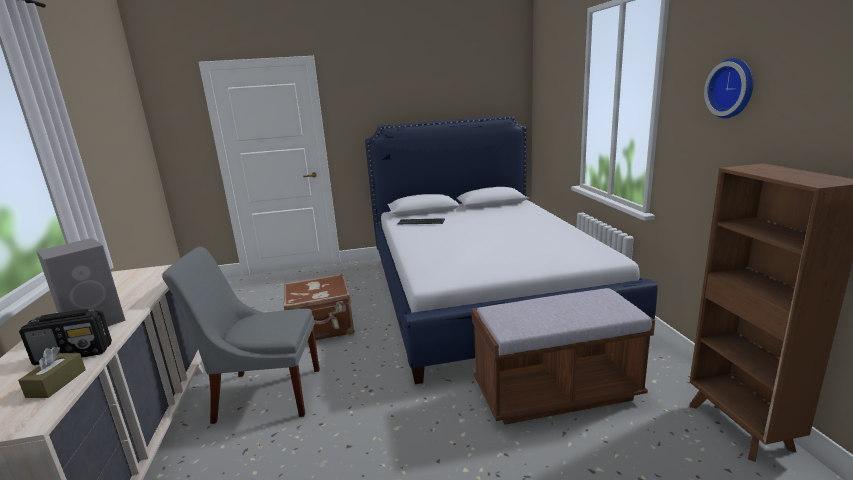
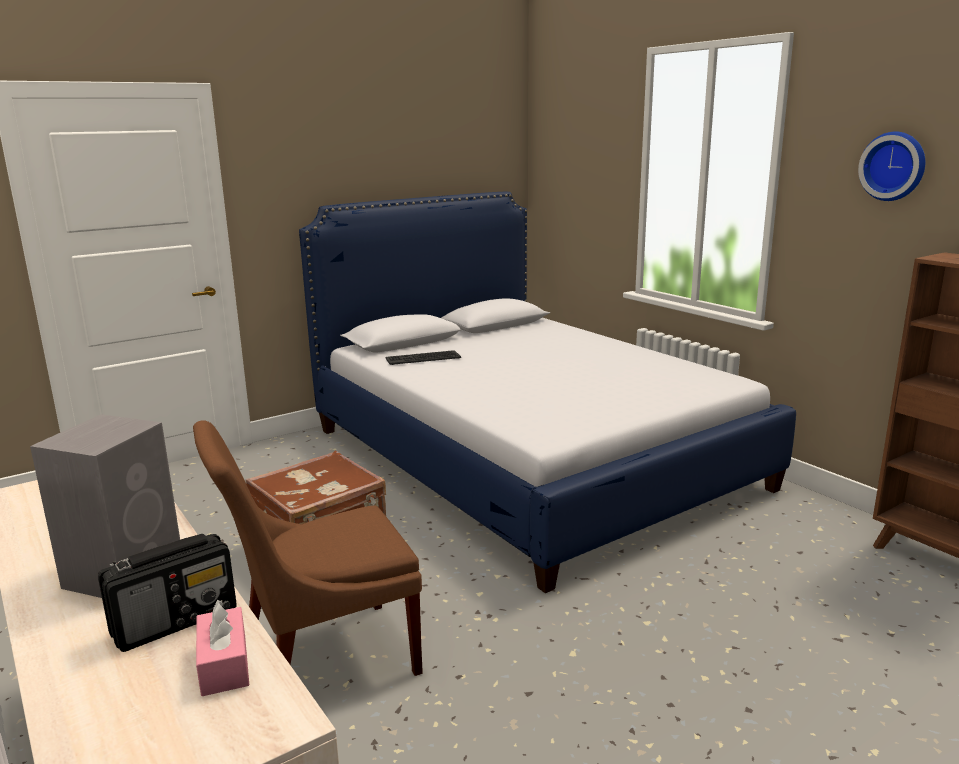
camera: 25 degrees left, 0 degrees up
(56, 383) = (224, 664): brown tissue box -> pink tissue box
(264, 394) = (321, 659): grey chair -> brown chair
(556, 392) = (728, 564): brown bench -> none

